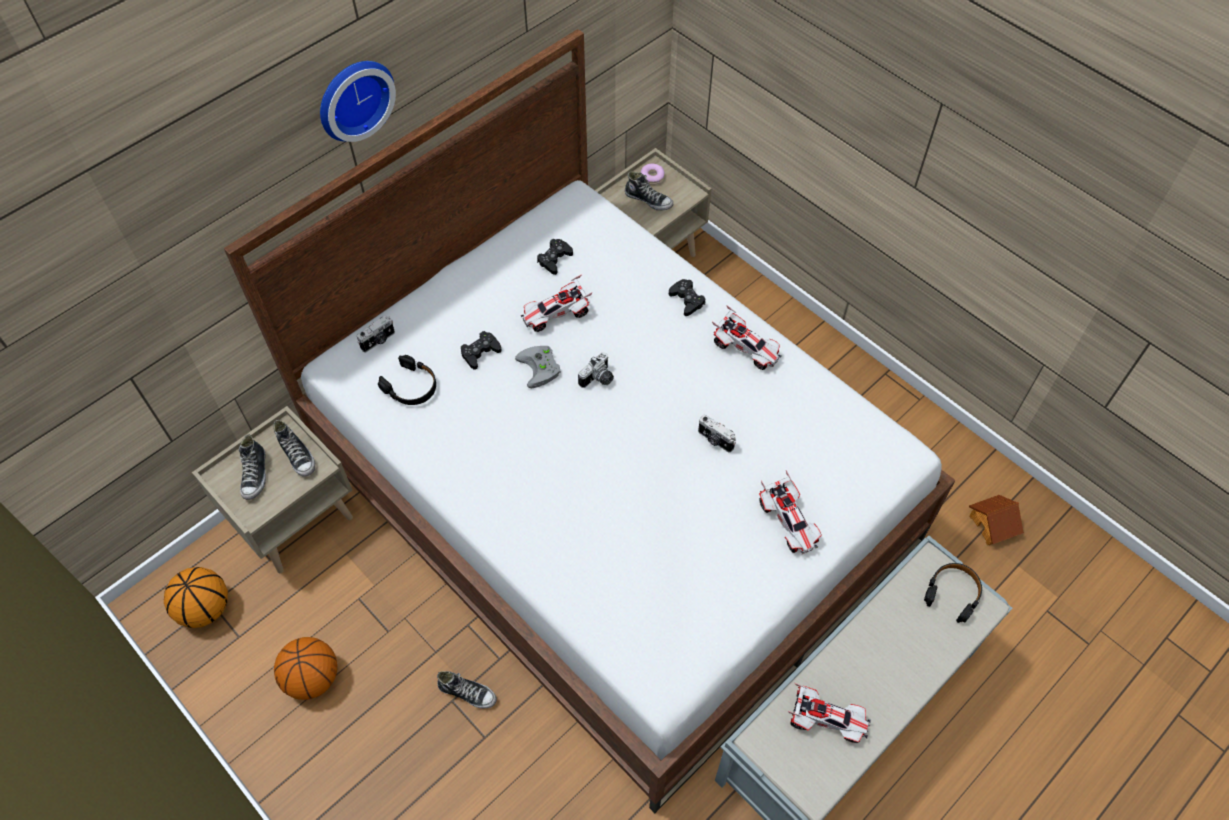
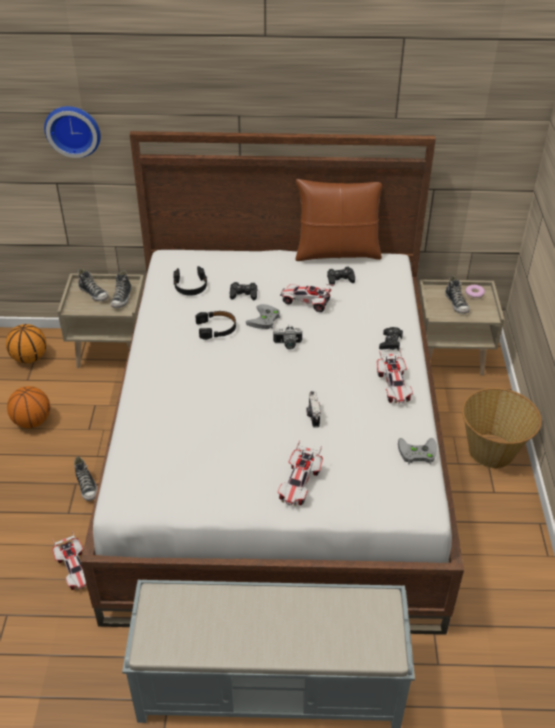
camera: 45 degrees right, 15 degrees down
(255, 475) = (94, 293): shoe -> shoe turned 90 degrees counterclockwise
(353, 97) = (246, 86): wall clock -> wall clock (73, 130)
(378, 341) = (202, 259): camera -> none
(512, 227) = (337, 253): none -> brown pillow
(782, 333) = (491, 451): none -> basket
(826, 719) = (205, 620): toy car -> toy car (75, 569)
(840, 404) = (416, 453): none -> grey game controller
(952, 593) = (377, 628): black headphones -> black headphones (216, 328)
(993, 524) = (512, 669): toy house -> none

